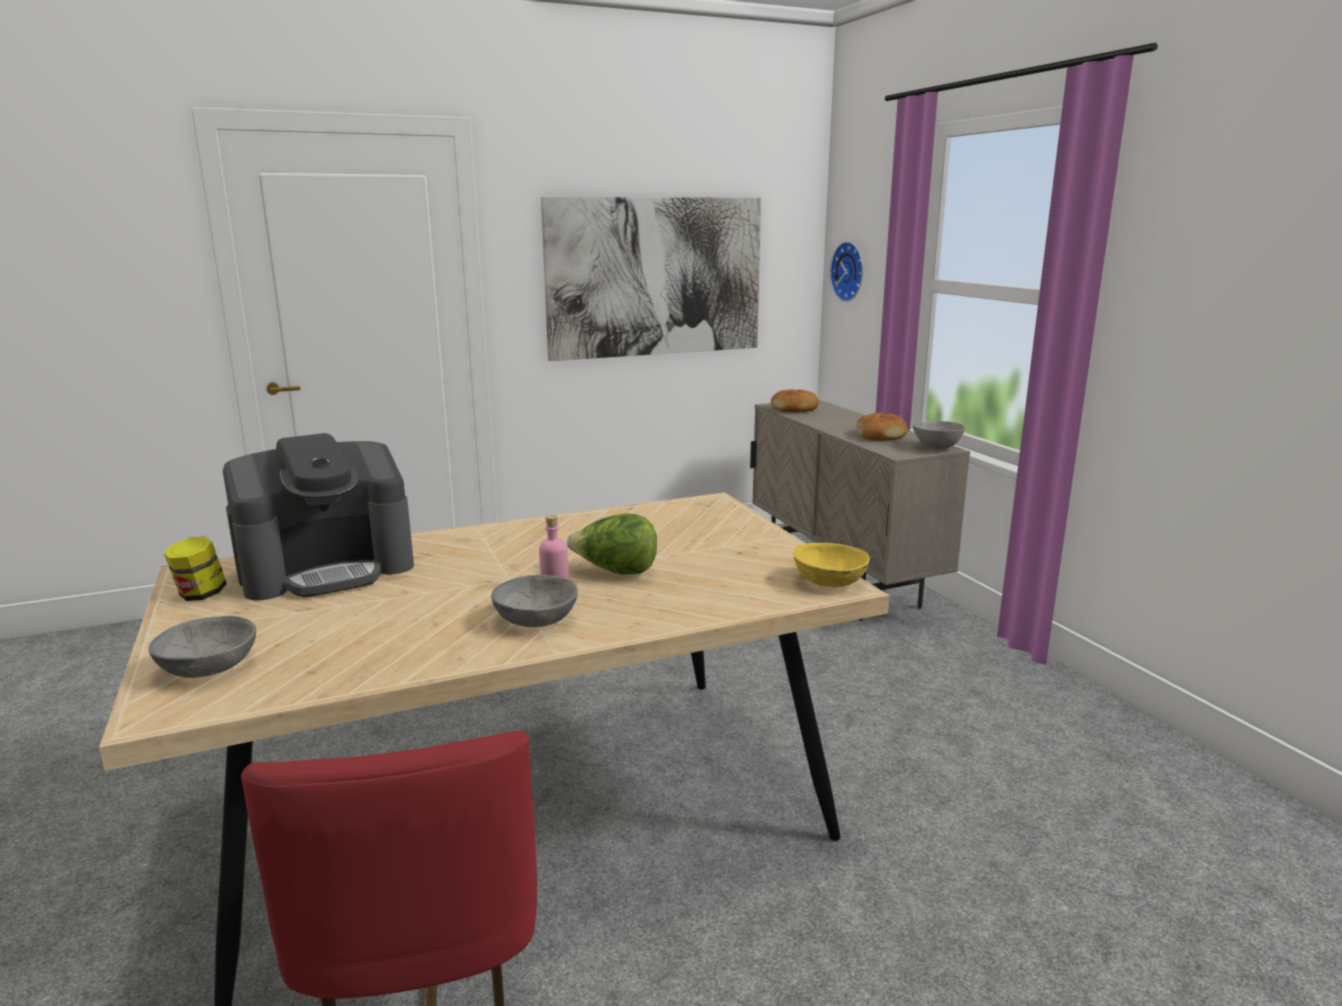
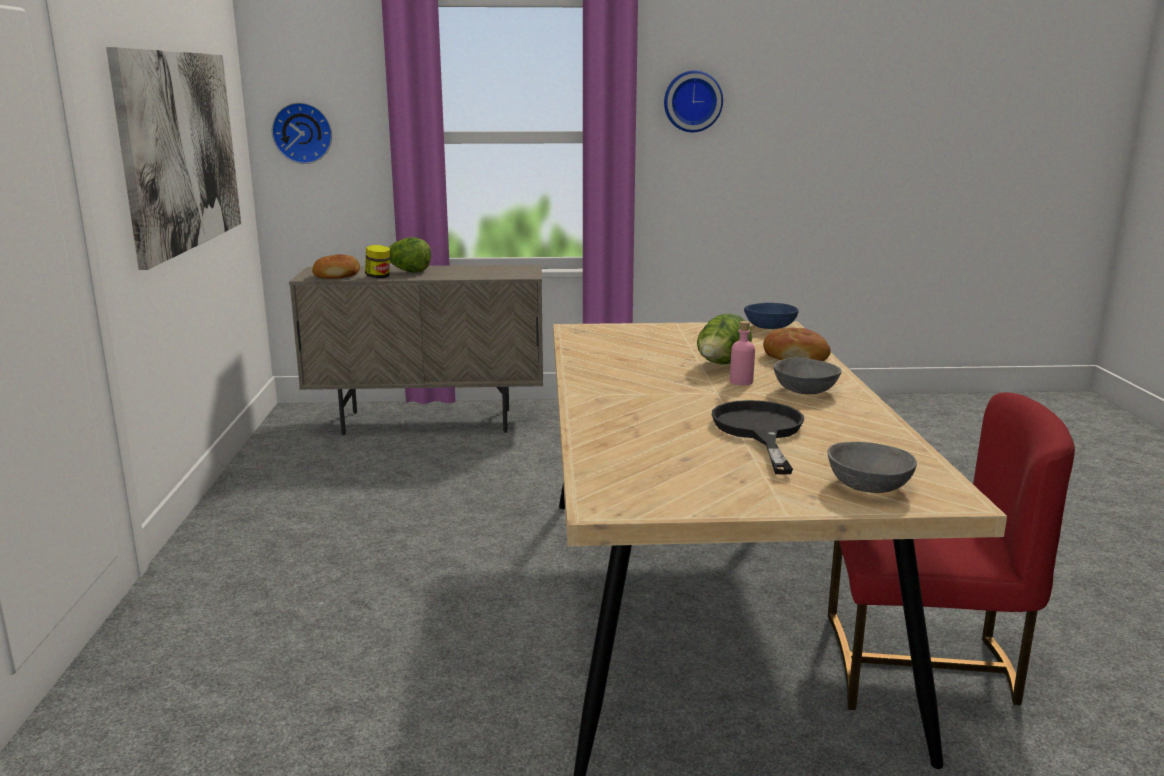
camera: 70 degrees left, 0 degrees up
(200, 595) = (686, 498): jar -> jar (378, 277)
(327, 569) = (645, 448): coffee machine -> none
(379, 608) = (759, 431): none -> black frying pan
(829, 581) = (770, 327): yellow bowl -> blue bowl
(844, 421) = (408, 272): none -> lettuce
(881, 436) = (470, 271): bread -> bread (795, 357)
(936, 448) = (524, 268): grey bowl -> none
(1206, 257) = (692, 101): none -> wall clock

